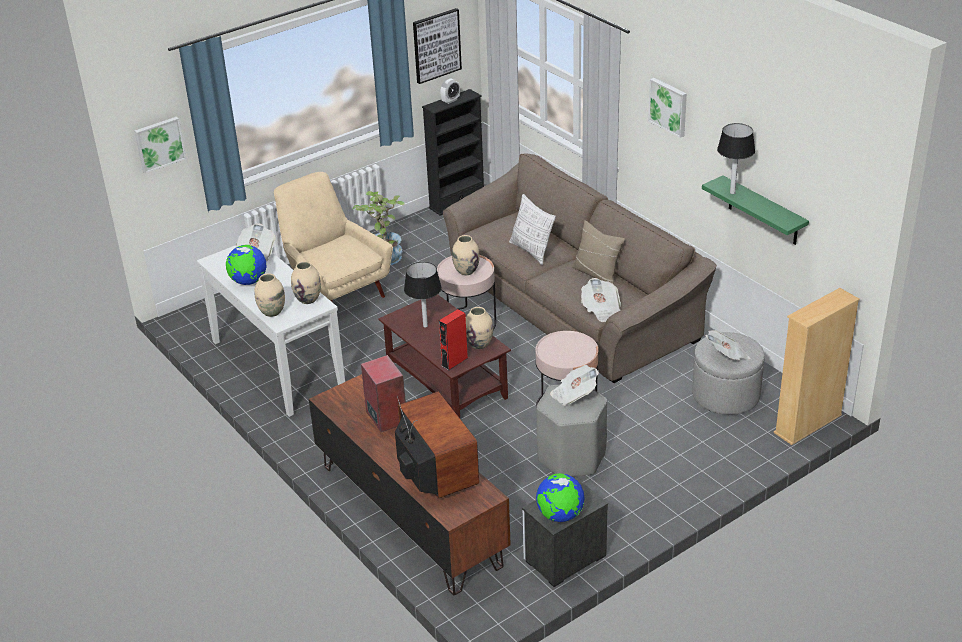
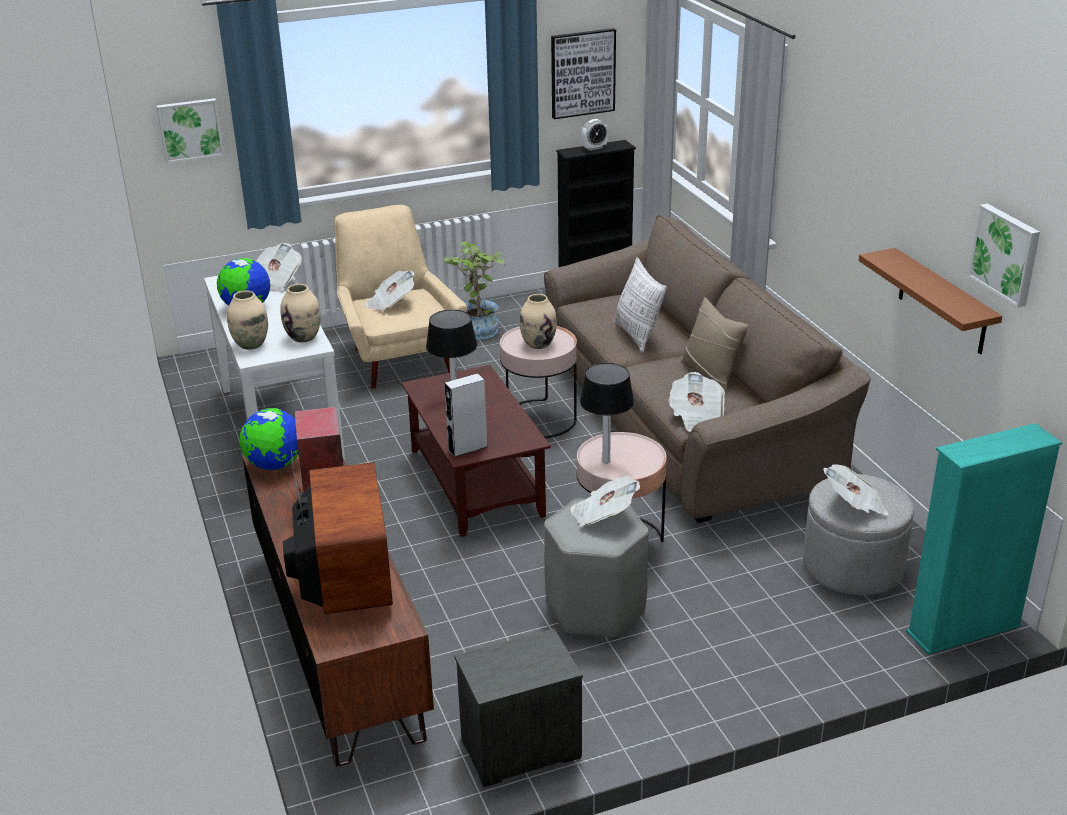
camera: 15 degrees right, 5 degrees down
(331, 252) = (391, 303): none -> newspaper
(454, 362) = (467, 448): red speaker -> grey speaker
(479, 344) = (512, 432): beige vase -> none
(560, 515) = (502, 678): globe -> globe (274, 465)
(669, 106) = (837, 148): picture -> picture (1006, 254)
(733, 192) = (900, 268): table lamp -> table lamp (606, 461)
(763, 211) = (942, 302): green shelf -> brown shelf
(808, 424) = (963, 629): beige bookcase -> turquoise bookcase

